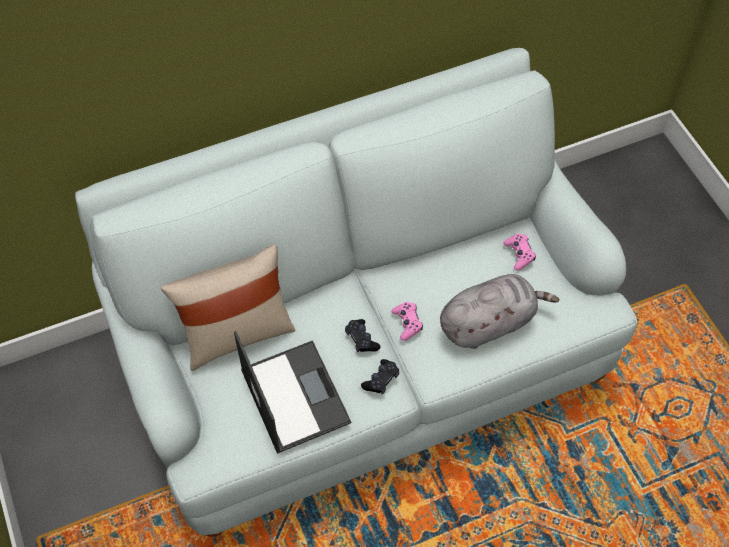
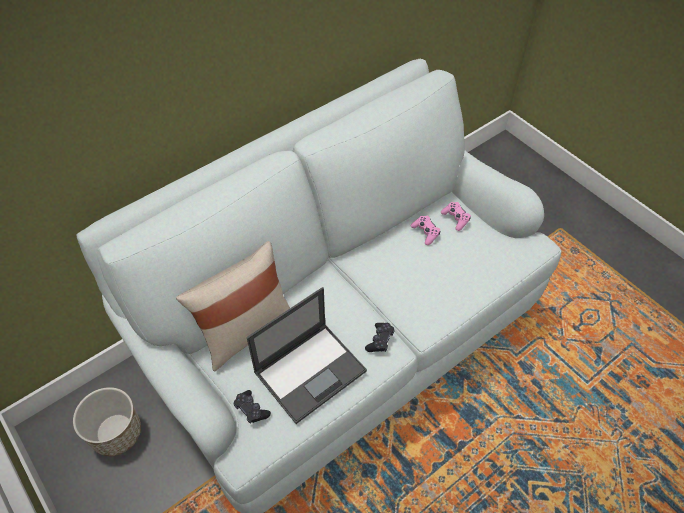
camera: 15 degrees left, 5 degrees down
(85, 408) = (116, 433): none -> planter
(294, 395) = (311, 370): laptop -> laptop turned 90 degrees clockwise
(361, 339) = (353, 311): black game controller -> black game controller (251, 409)
(407, 323) = (386, 290): pink game controller -> pink game controller (425, 232)
(489, 322) = (452, 275): grey plush toy -> none

